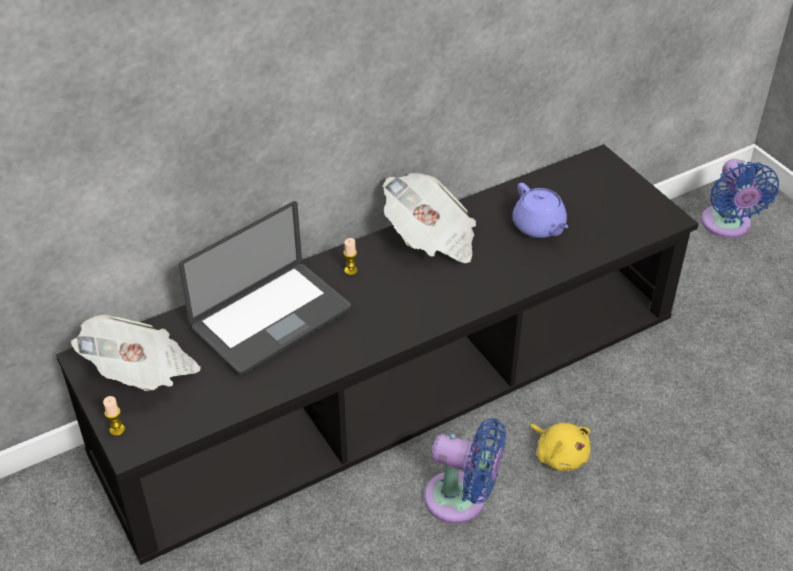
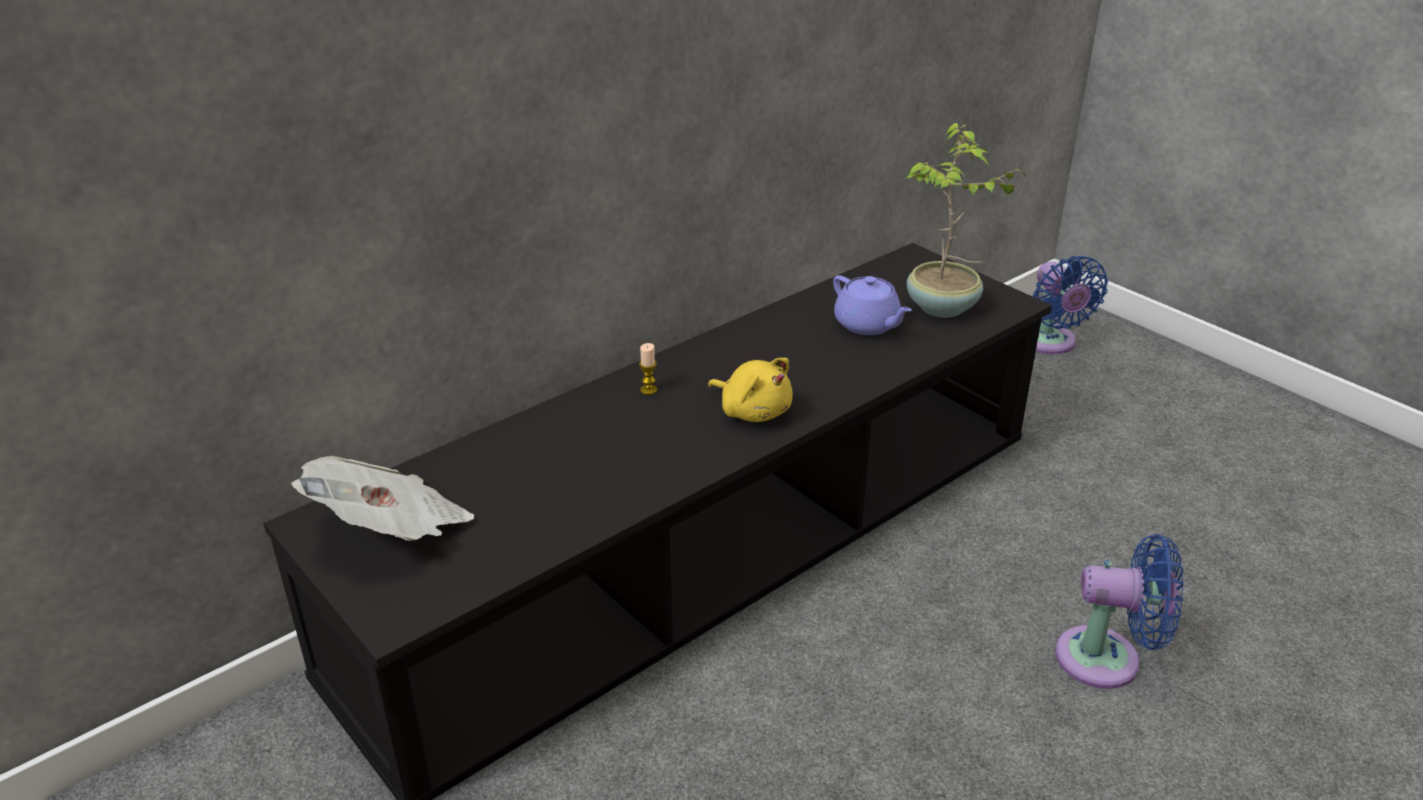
camera: 10 degrees left, 10 degrees down
(117, 430) = (368, 603): candle -> none
(271, 320) = (559, 452): laptop -> none
(431, 238) = (740, 348): newspaper -> none
(462, 500) = (833, 670): blue fan -> blue fan (1107, 659)
(560, 455) = (941, 601): yellow plush toy -> yellow plush toy (753, 411)
(606, 217) = (943, 308): none -> potted plant

